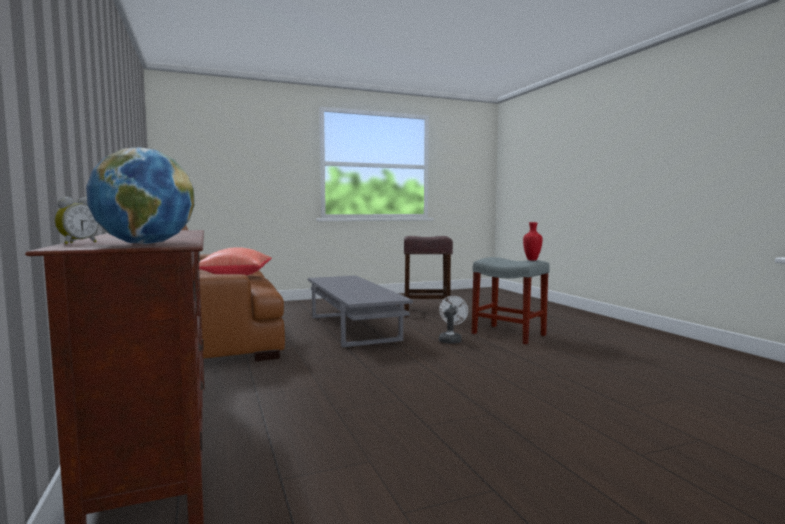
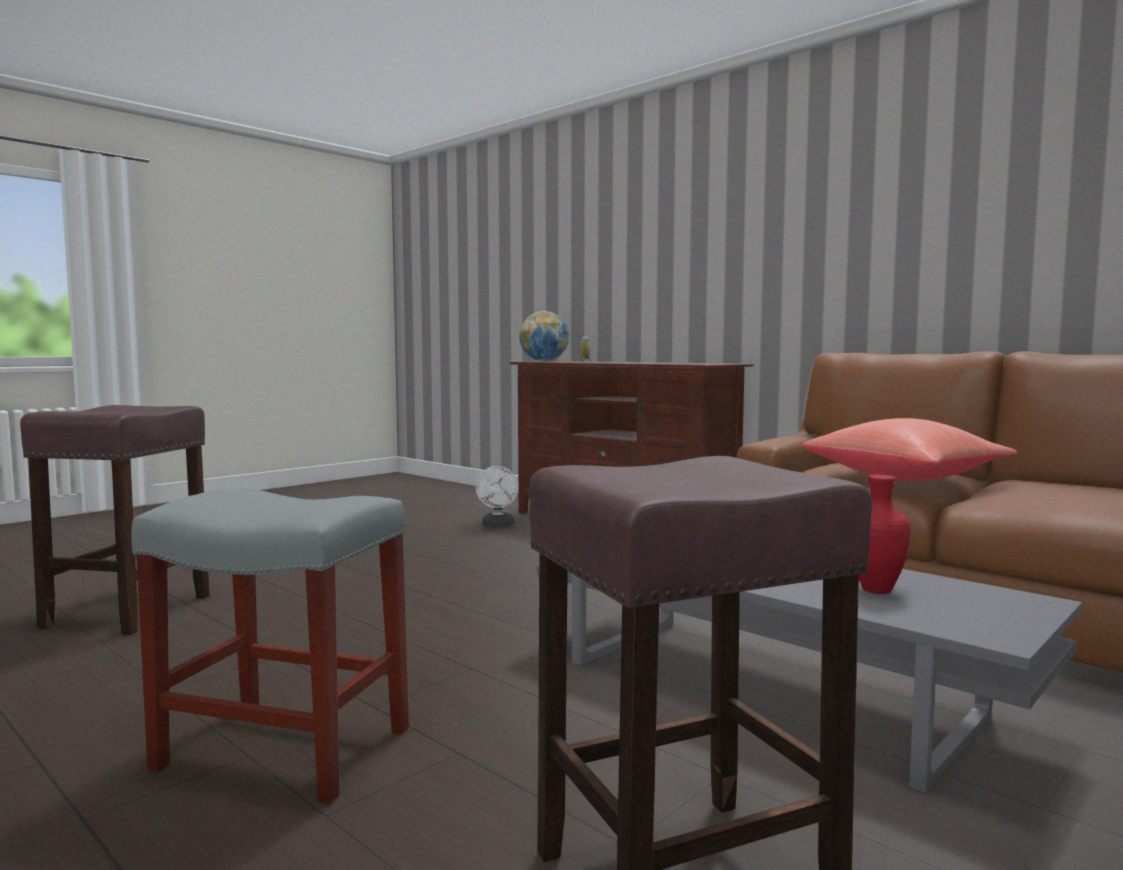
camera: 155 degrees right, 0 degrees up
(451, 340) = (457, 686): white fan -> white fan (498, 525)
(532, 260) = (207, 494): red vase -> red vase (876, 591)
(645, 398) = (130, 610): none -> brown stool

